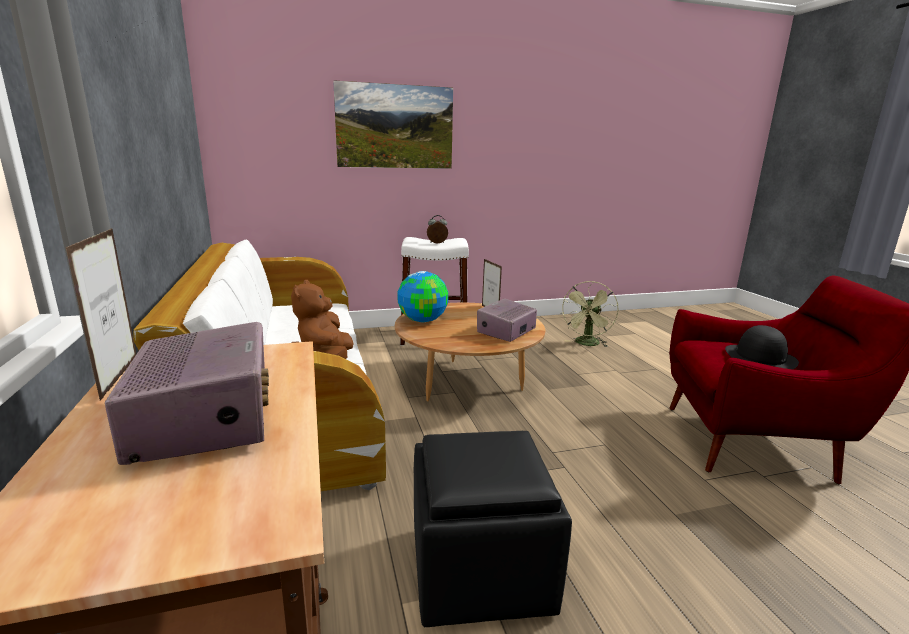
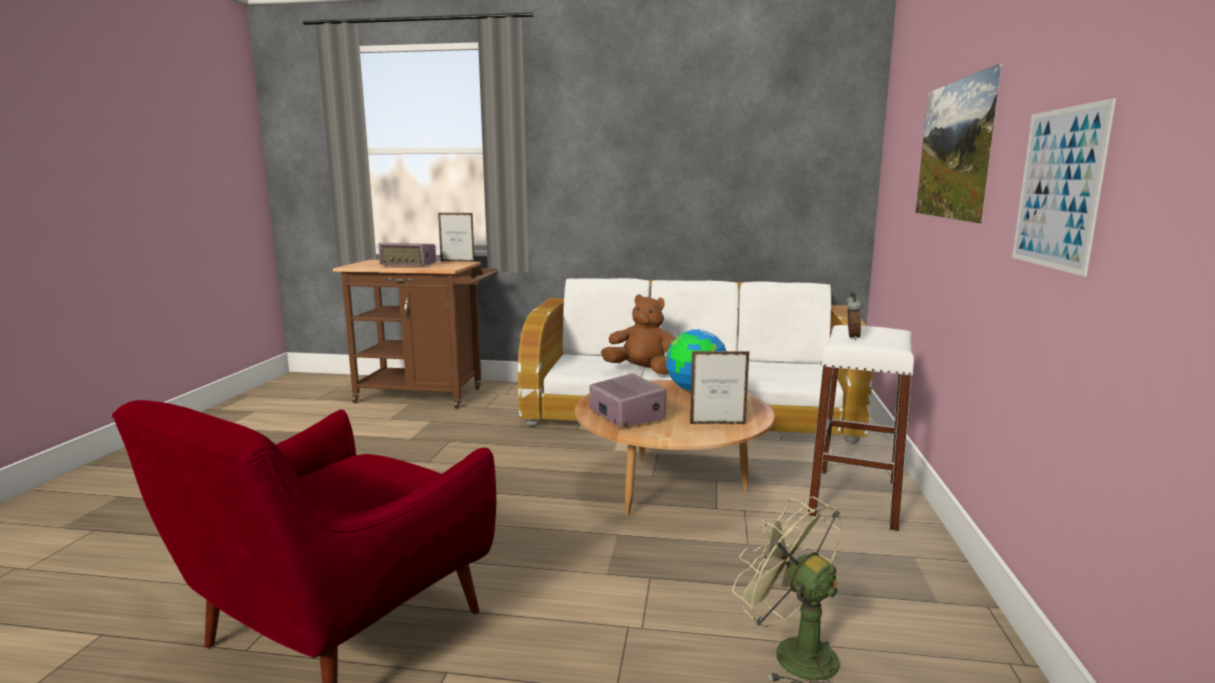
camera: 115 degrees right, 5 degrees down
(479, 571) = (420, 439): black ottoman -> none
(518, 151) = (1058, 188): none -> picture
(760, 358) = (337, 487): black hat -> none

